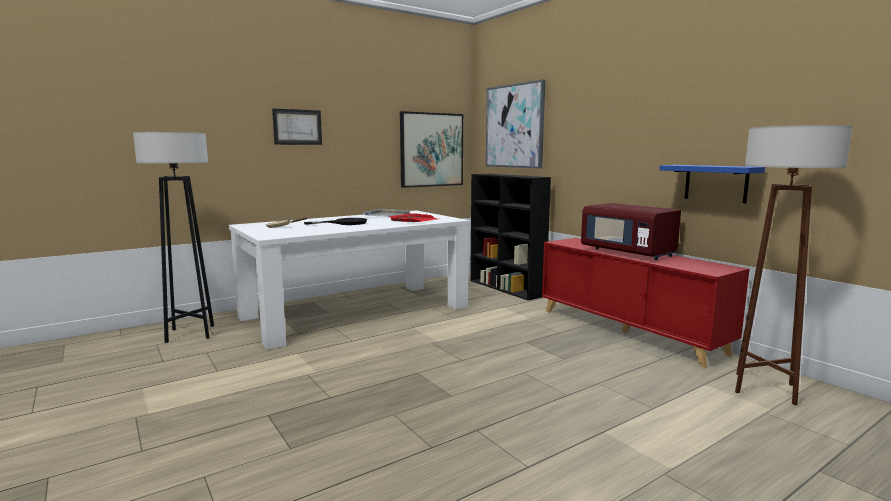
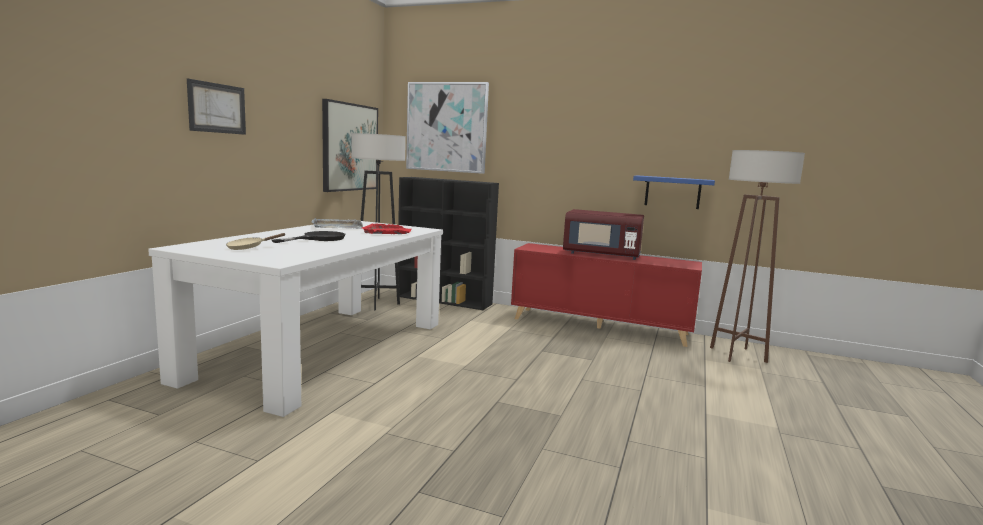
camera: 35 degrees left, 0 degrees up
(190, 334) = (119, 422): grey floor lamp -> grey floor lamp (377, 304)

